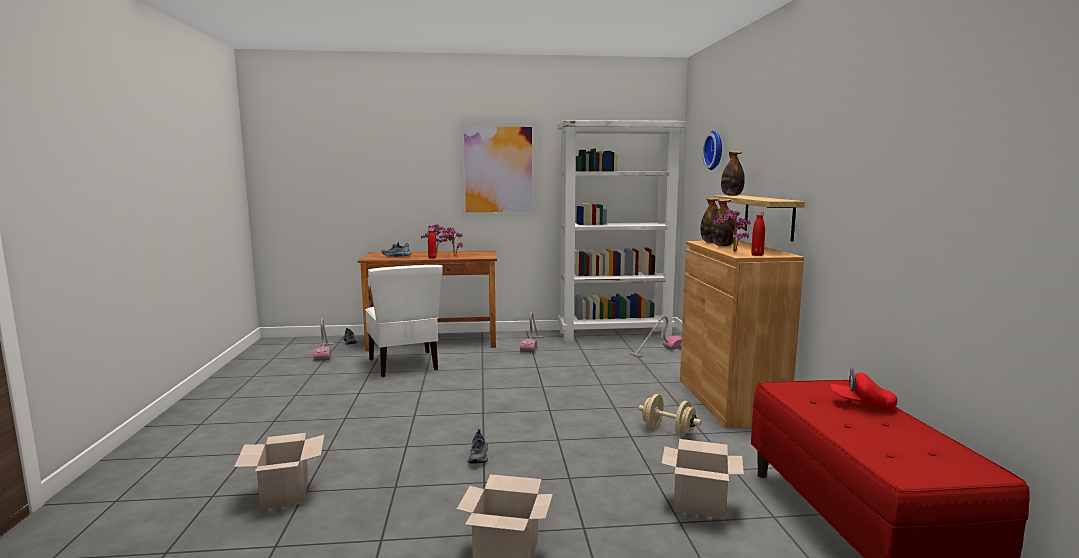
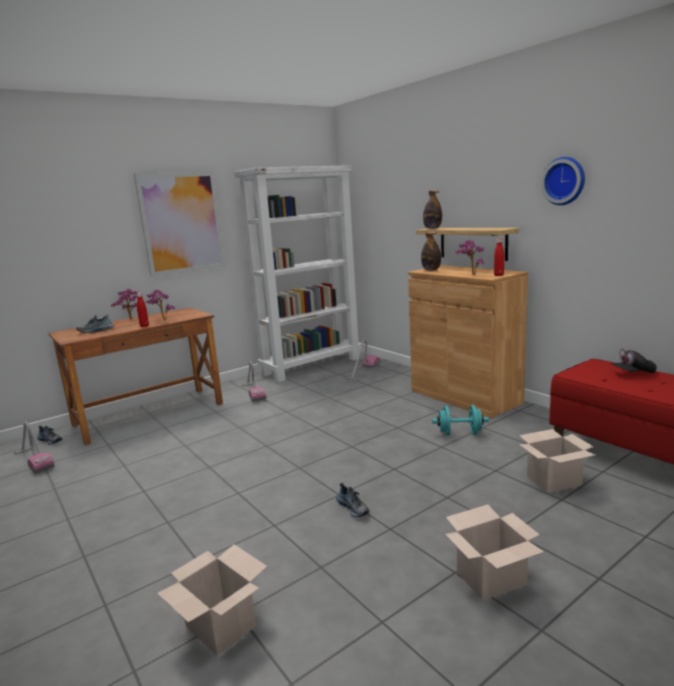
camera: 30 degrees left, 5 degrees up
(404, 364) = (152, 446): white chair -> none
(668, 431) = (460, 433): beige dumbbell -> turquoise dumbbell
(715, 150) = (390, 190): wall clock -> wall clock (564, 181)
(723, 245) = (449, 271): bottle -> none
(862, 404) = (632, 373): red cap -> black cap

